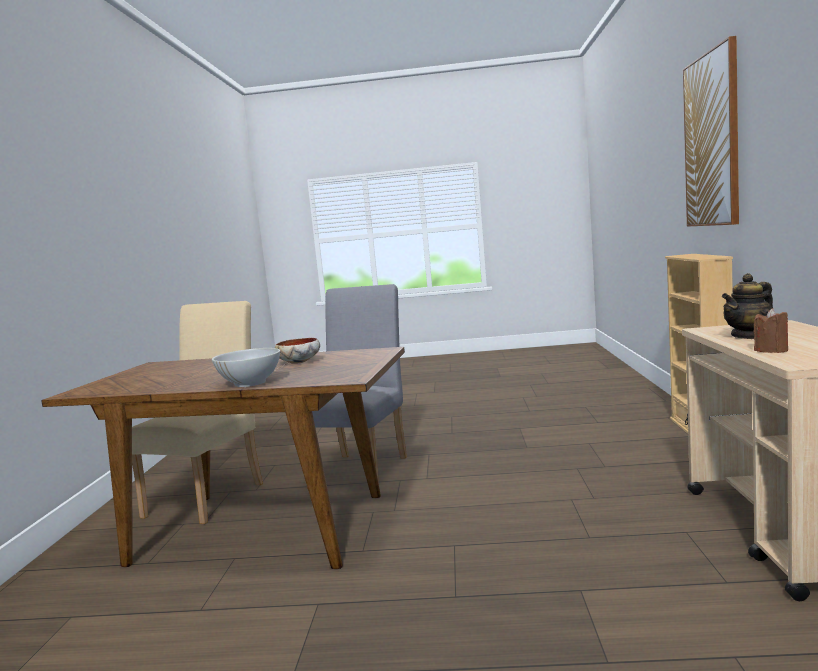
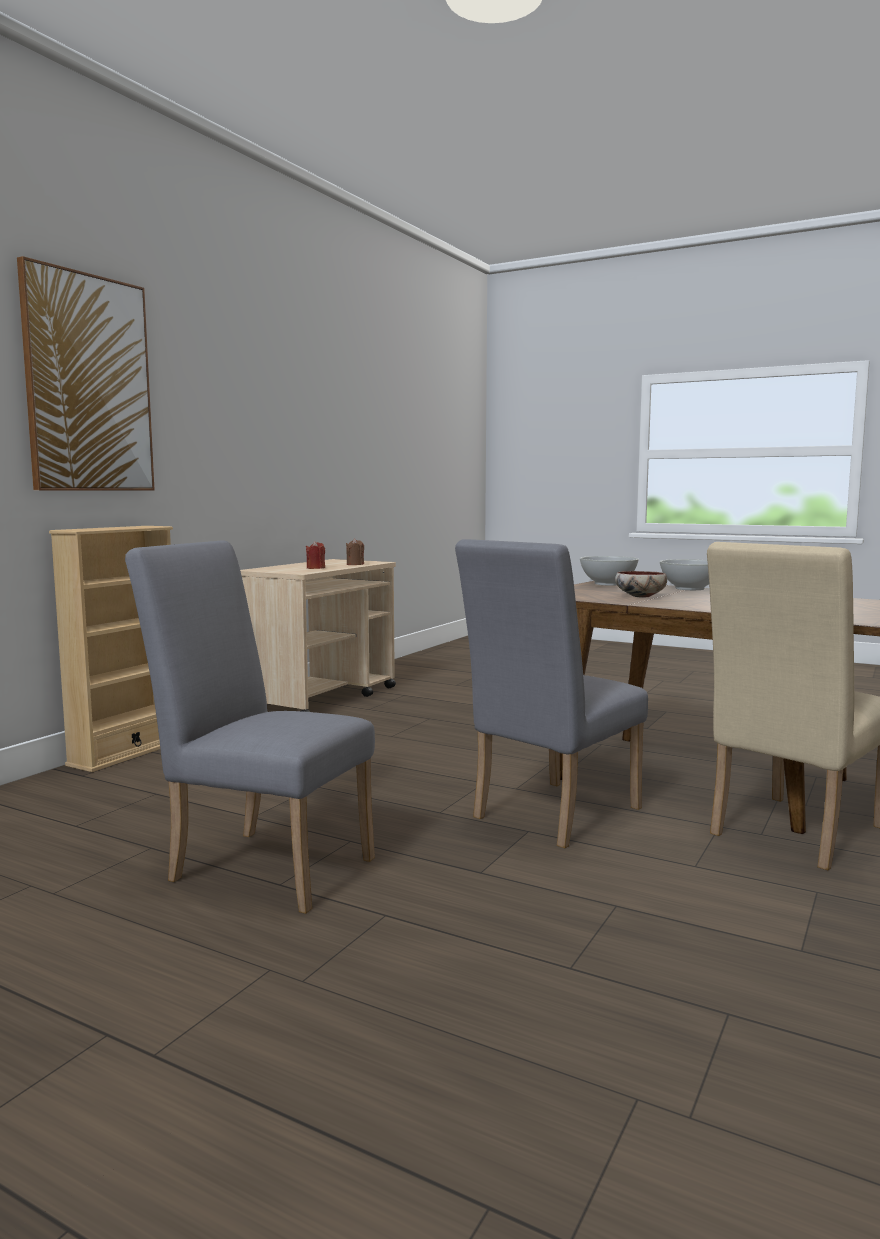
camera: 155 degrees left, 0 degrees up
(341, 376) = (608, 584): none -> white bowl
(471, 418) = (261, 865): none -> grey chair
(749, 336) = (316, 568): teapot -> red candle

